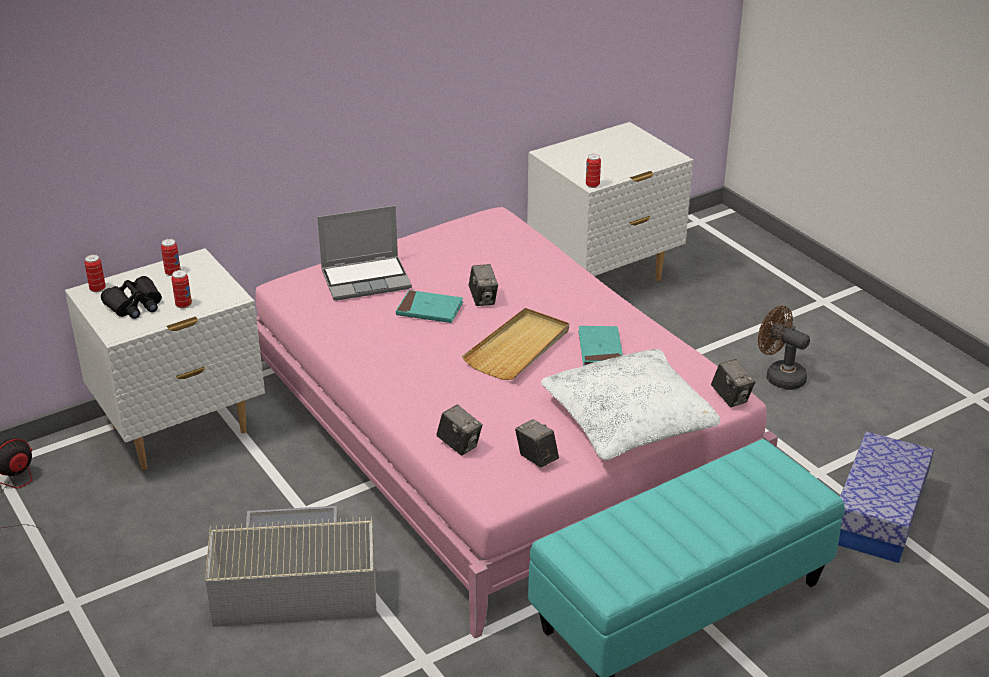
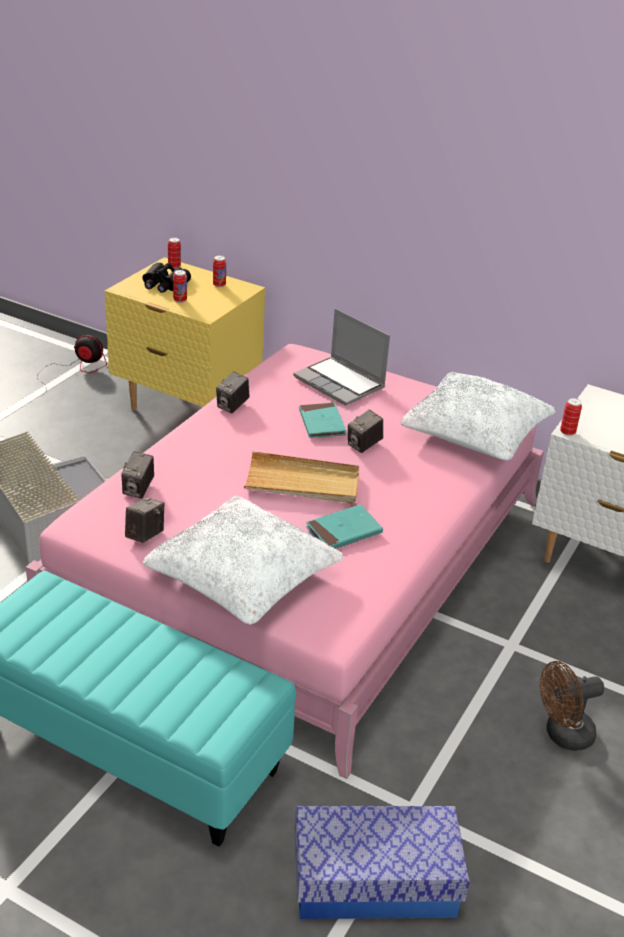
camera: 60 degrees right, 0 degrees up
(180, 430) = (186, 409): white nightstand -> yellow nightstand
(506, 238) = (475, 431): none -> white pillow
(731, 398) = (329, 635): camera -> camera (232, 406)
(779, 376) = (562, 735): brown fan -> brown fan turned 120 degrees counterclockwise

